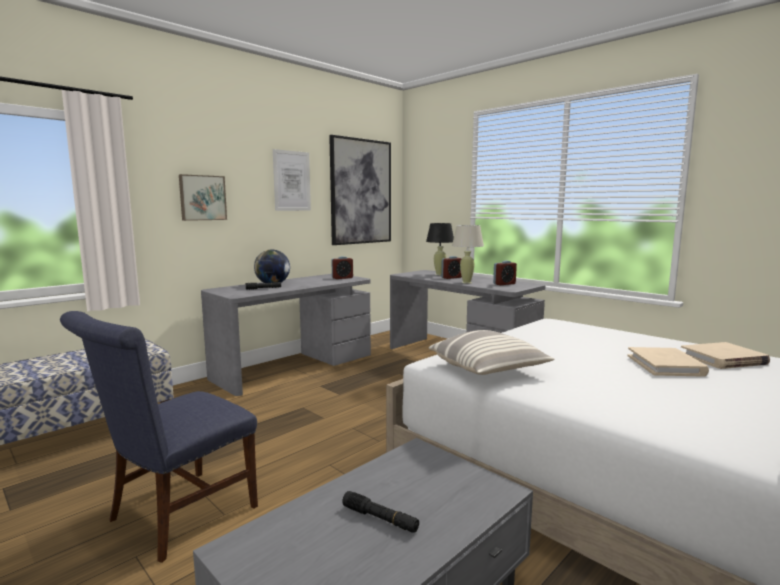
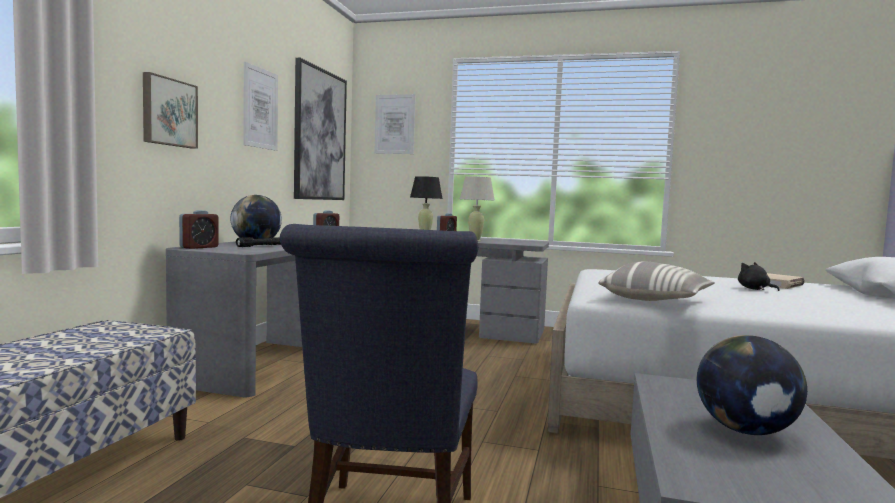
camera: 30 degrees left, 5 degrees down
(380, 519) = (745, 431): black flashlight -> globe
(431, 175) = (394, 124): none -> picture
(504, 284) = (513, 241): alarm clock -> alarm clock (199, 247)
(665, 365) = (754, 289): beige book -> black plush toy

